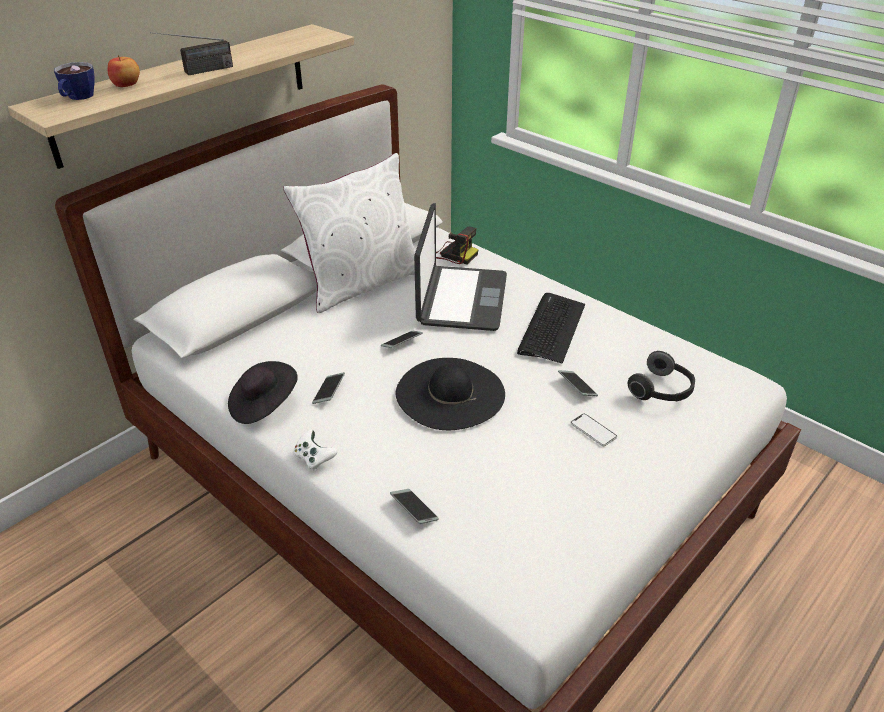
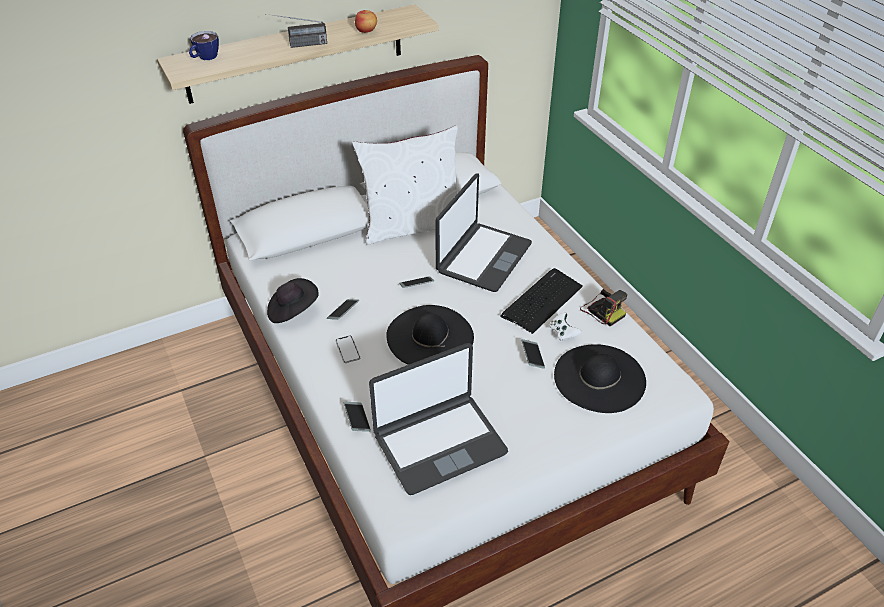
camera: 20 degrees right, 5 degrees up
(127, 85) = (243, 50): apple -> apple (366, 30)
(314, 458) = (308, 361): white game controller -> white game controller (563, 333)
(454, 254) = (500, 215): camera -> camera (602, 311)
(532, 509) = (439, 443): none -> laptop
(593, 430) = (523, 396): phone -> phone (347, 350)
(662, 391) = (599, 378): headphones -> black hat

